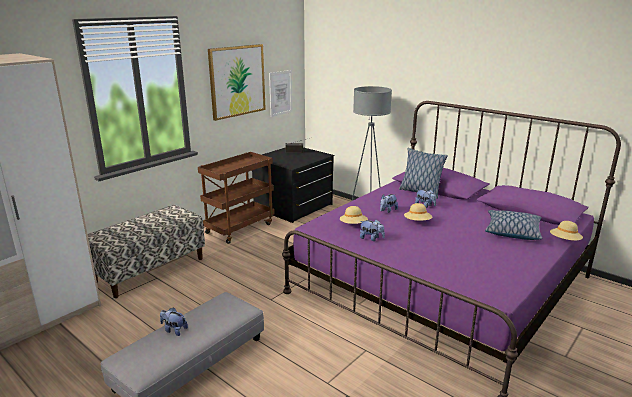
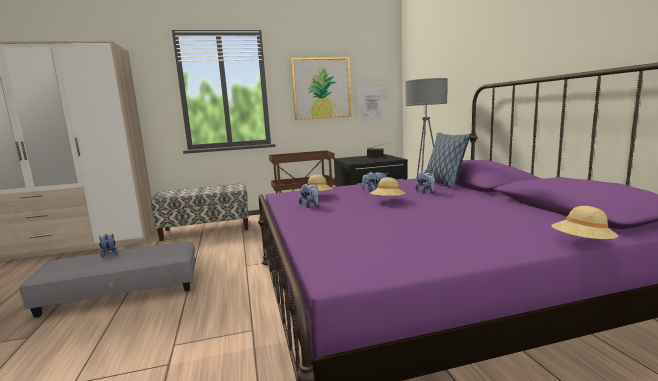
camera: 35 degrees right, 10 degrees down
(512, 231) = (501, 223): pillow -> none

